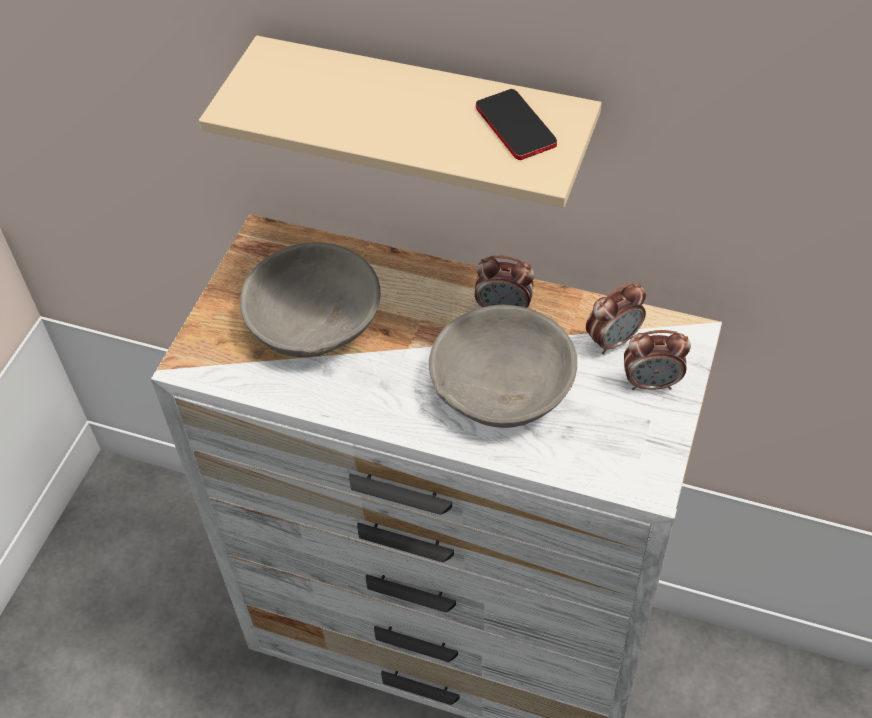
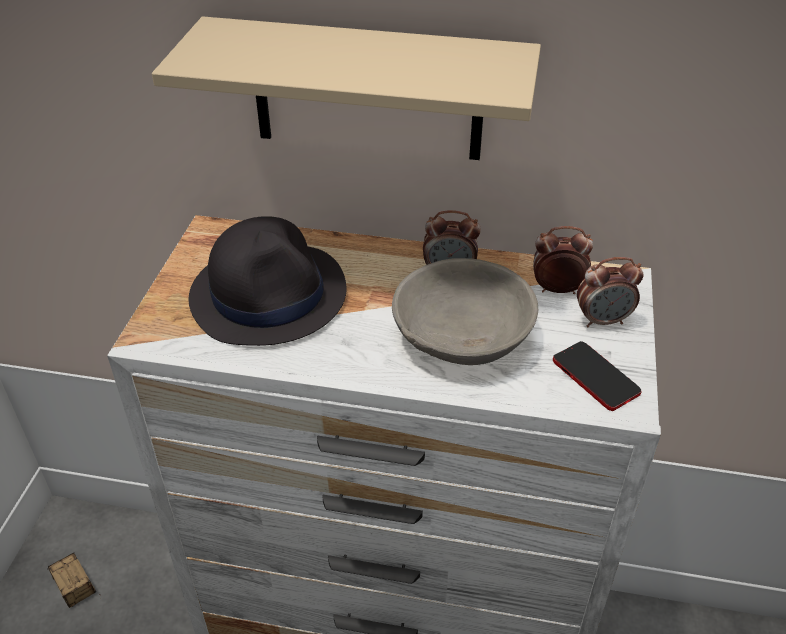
camera: 10 degrees left, 10 degrees down
(132, 576) = (86, 606): none -> storage box
(314, 320) = (269, 294): grey bowl -> black hat
(515, 126) = (466, 62): phone -> phone (595, 377)
(613, 340) = (557, 289): alarm clock -> alarm clock turned 135 degrees counterclockwise

